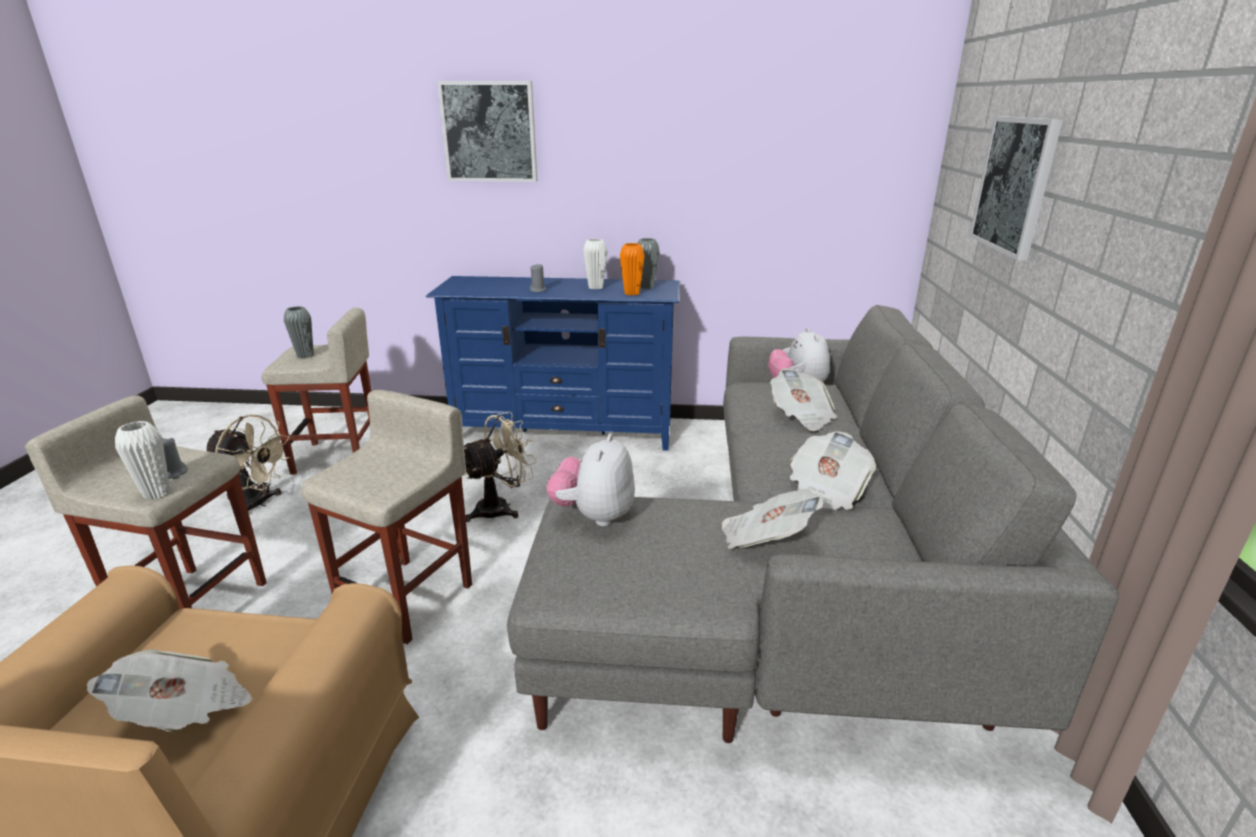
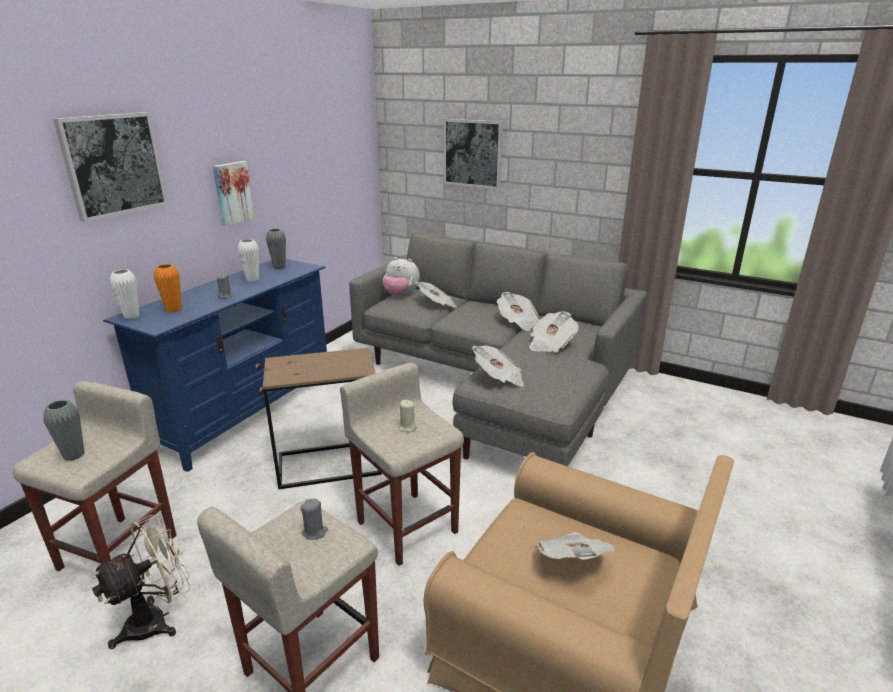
camera: 65 degrees left, 0 degrees up
(157, 493) = (348, 539): white vase -> white vase (131, 316)
(382, 470) = (407, 427): none -> beige candle
(501, 508) = (329, 464): beige fan -> brown side table
(594, 515) = (499, 378): plush toy -> newspaper
(629, 186) = (232, 192): none -> picture
(632, 293) = (287, 273): orange vase -> orange vase (173, 310)

